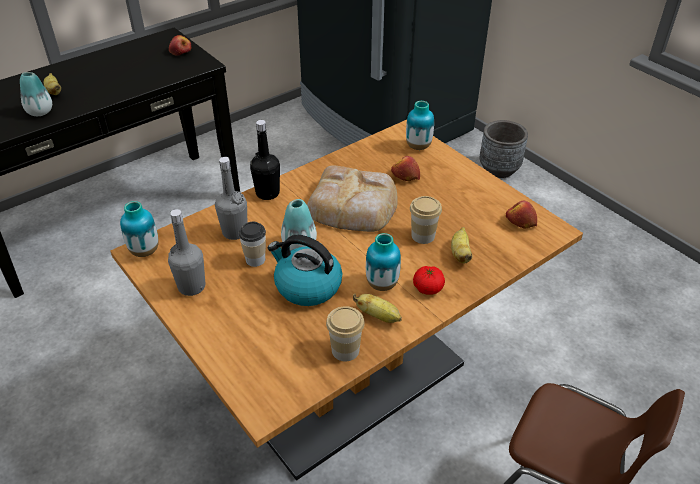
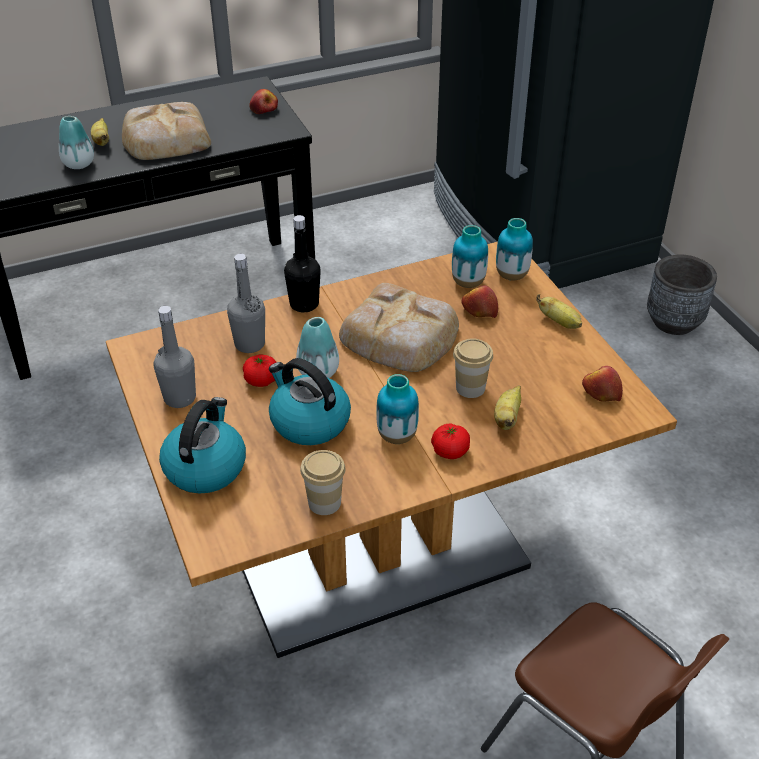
camera: 15 degrees right, 0 degrees up
(107, 83) = (165, 139): none -> bread
(144, 251) = (142, 348): vase -> vase (468, 283)
(234, 340) = (205, 466): none -> kettle
(255, 259) = (261, 380): cup -> tomato
(378, 316) = (378, 472): banana -> banana (560, 322)

